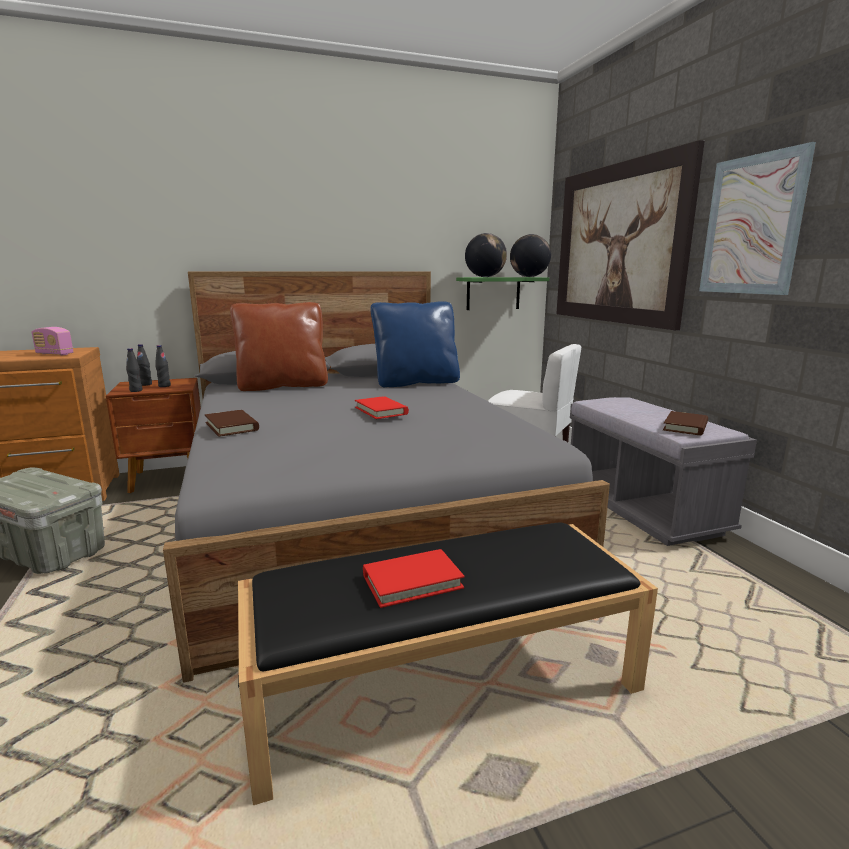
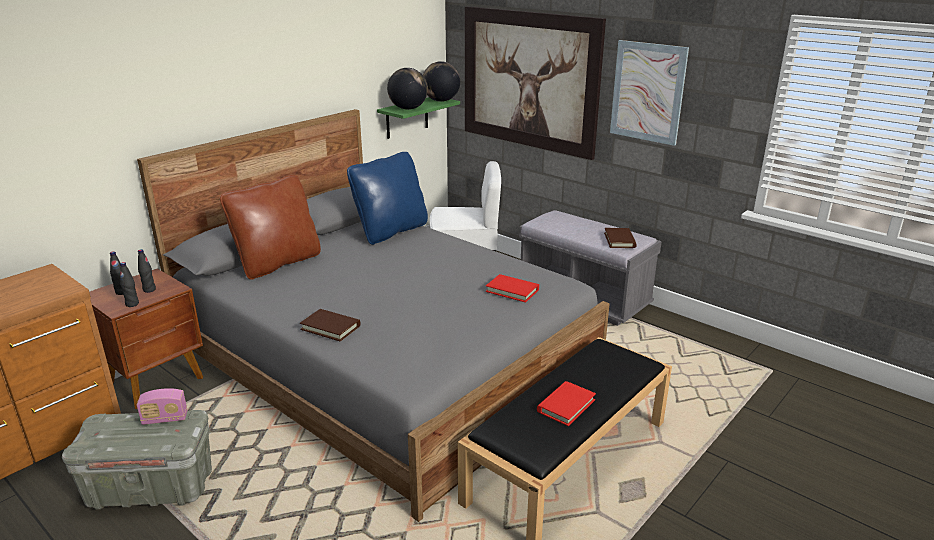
camera: 30 degrees left, 10 degrees up
(54, 354) = (41, 289): radio -> radio (165, 419)
(381, 411) = (419, 278): red book -> red book (512, 290)

